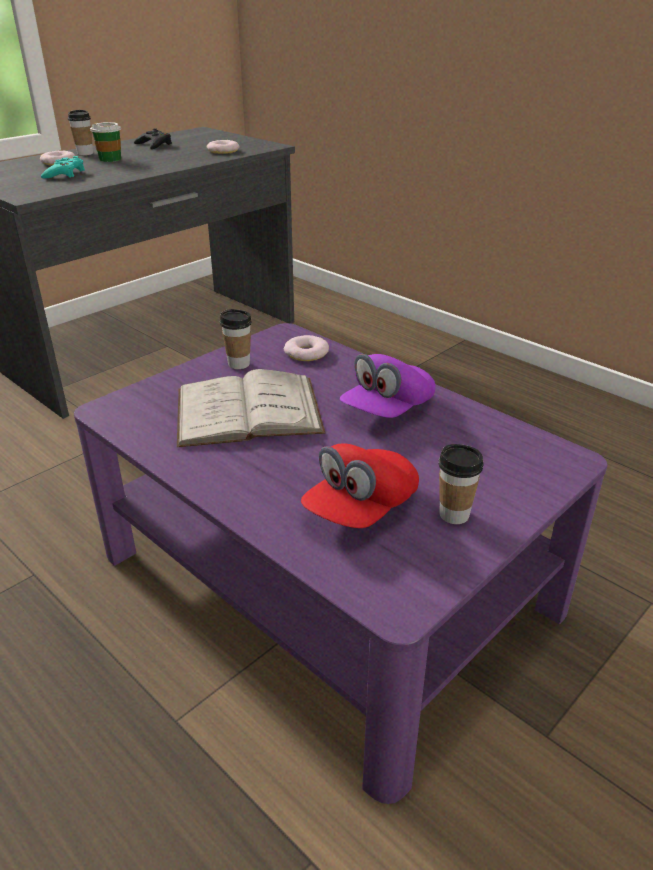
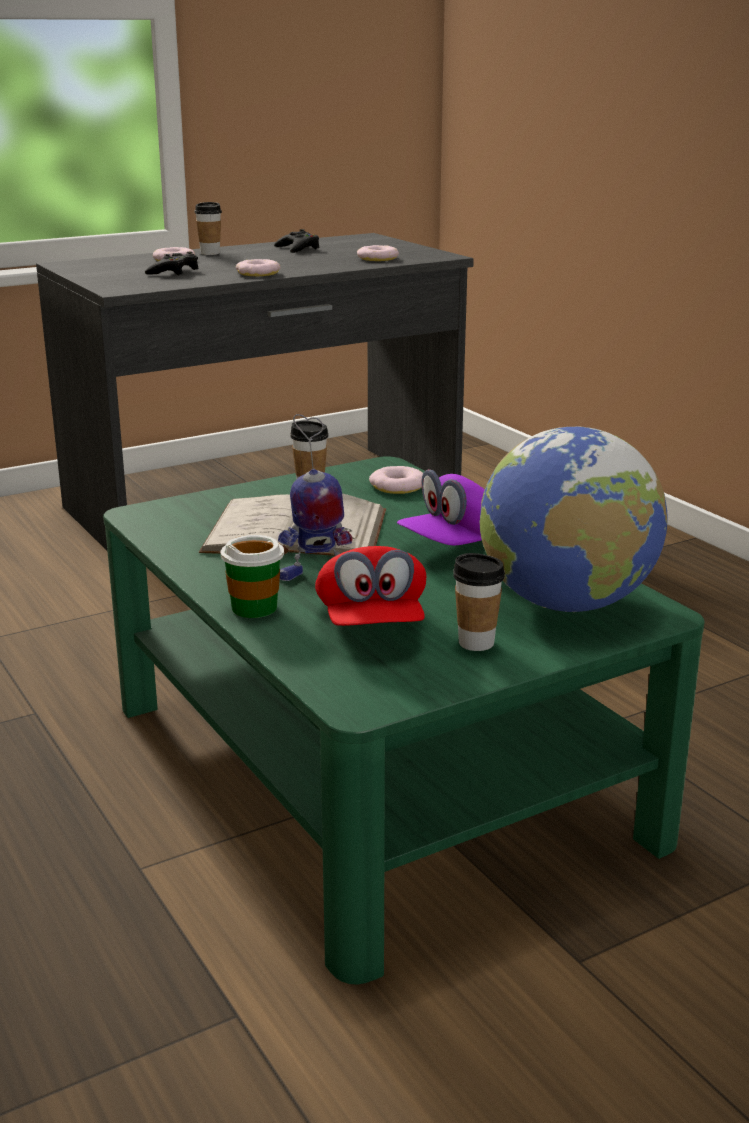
camera: 15 degrees right, 10 degrees down
(65, 174) = (174, 271): turquoise game controller -> black game controller
(110, 159) = (235, 260): cup -> cup (254, 608)
(137, 171) = (258, 273): none -> donut
(287, 459) = (315, 575): none -> toy robot
(327, 580) = (375, 769): purple coffee table -> green coffee table
(360, 508) = (371, 624): red cap -> red cap turned 60 degrees counterclockwise
(498, 458) = (566, 603): none -> globe

